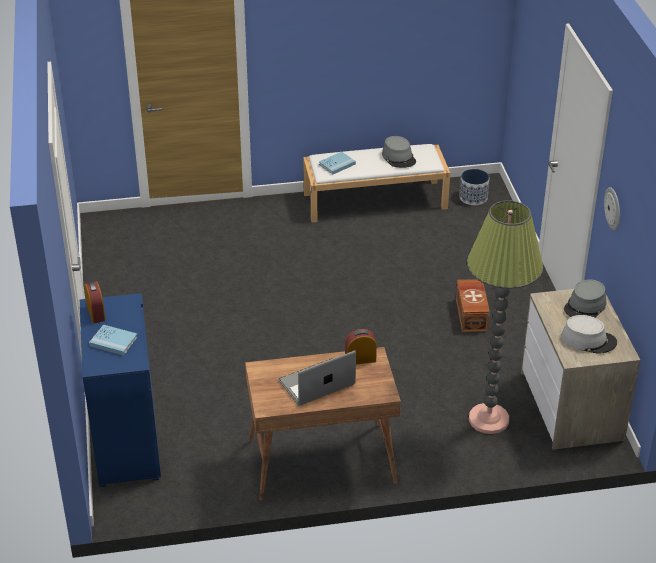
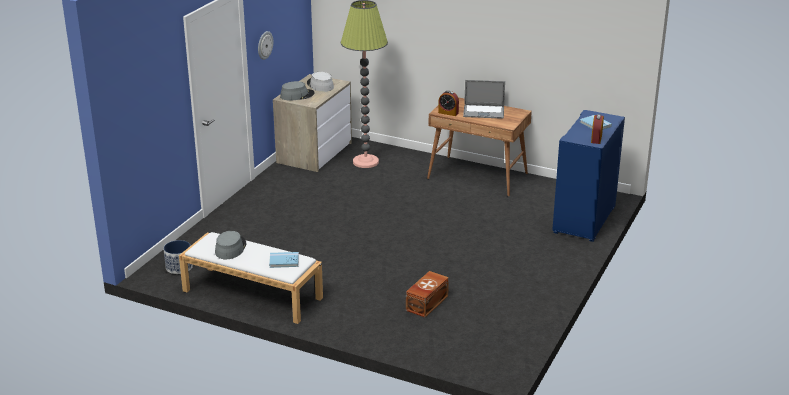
camera: 145 degrees left, 10 degrees down
(472, 314) = (300, 204): brown storage box -> brown storage box (426, 303)

